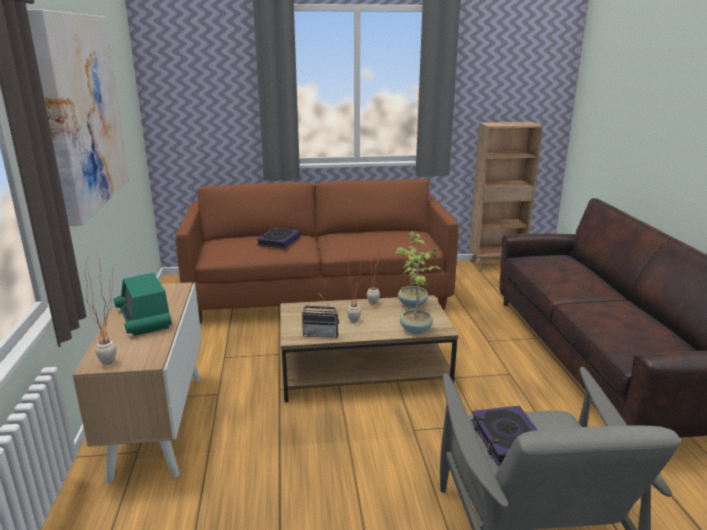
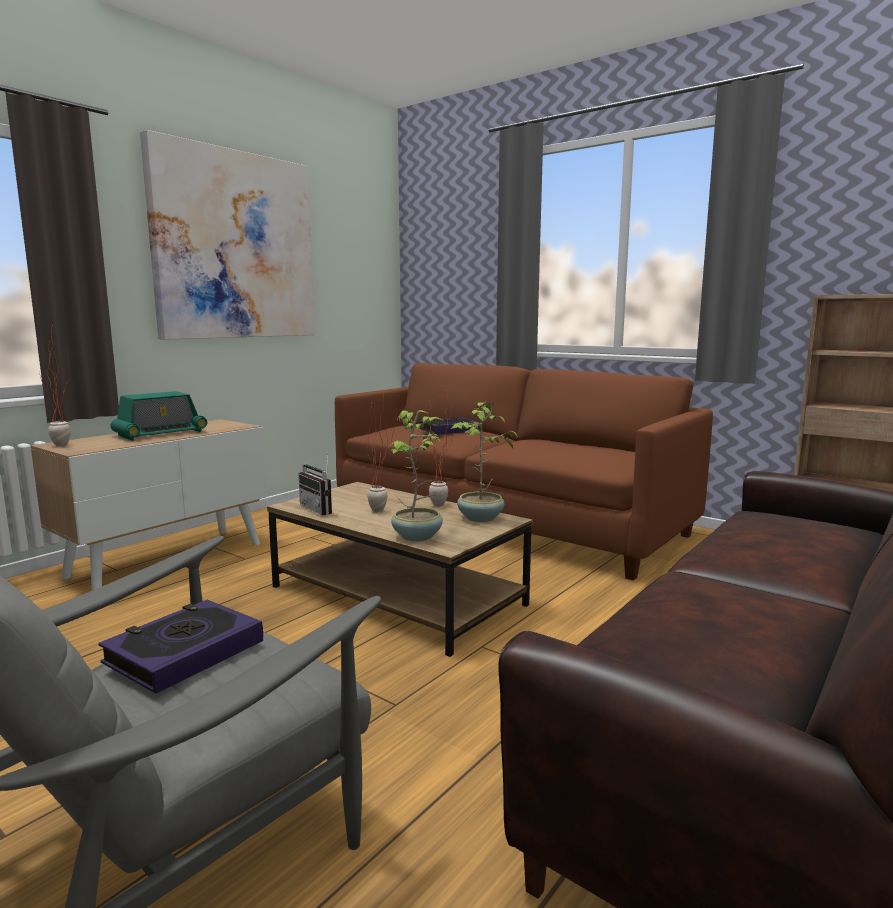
camera: 45 degrees right, 10 degrees down
(144, 318) = (160, 433): radio -> radio turned 150 degrees counterclockwise

